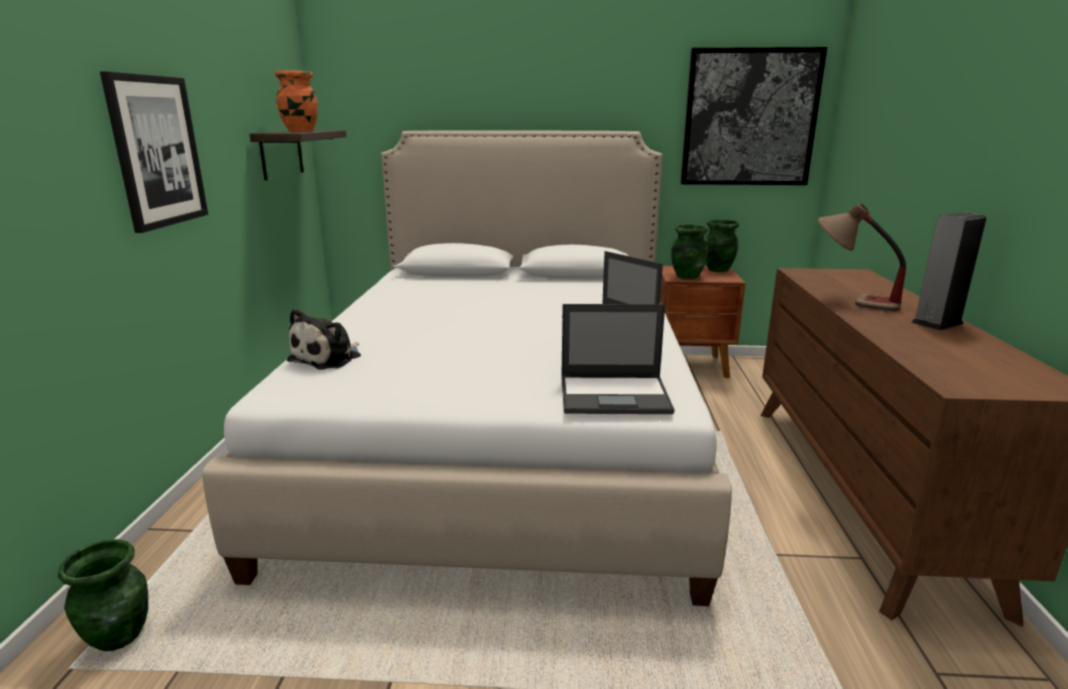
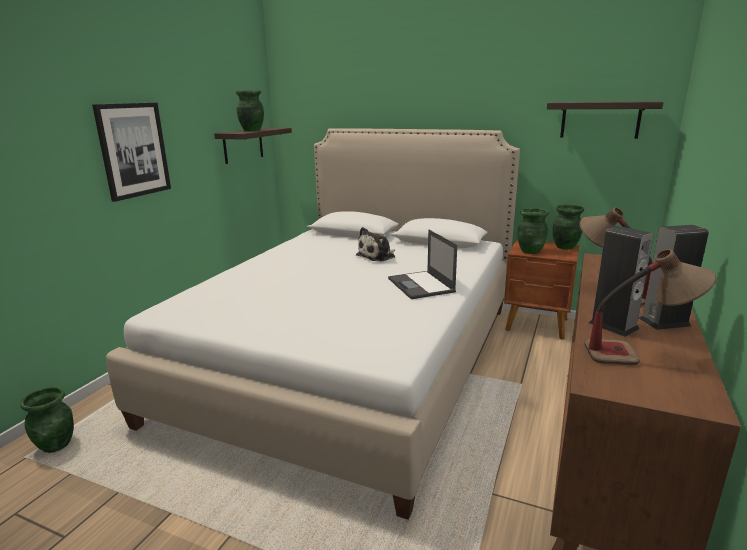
camera: 20 degrees right, 0 degrees up
(300, 131) = (252, 130): orange vase -> green vase
(329, 358) = (209, 291): plush toy -> plush toy (377, 256)
(615, 395) = (360, 345): laptop -> none
(749, 118) = (600, 120): picture -> shelf
(898, 331) = (613, 326): none -> speaker
(956, 355) = (638, 355): none -> table lamp

